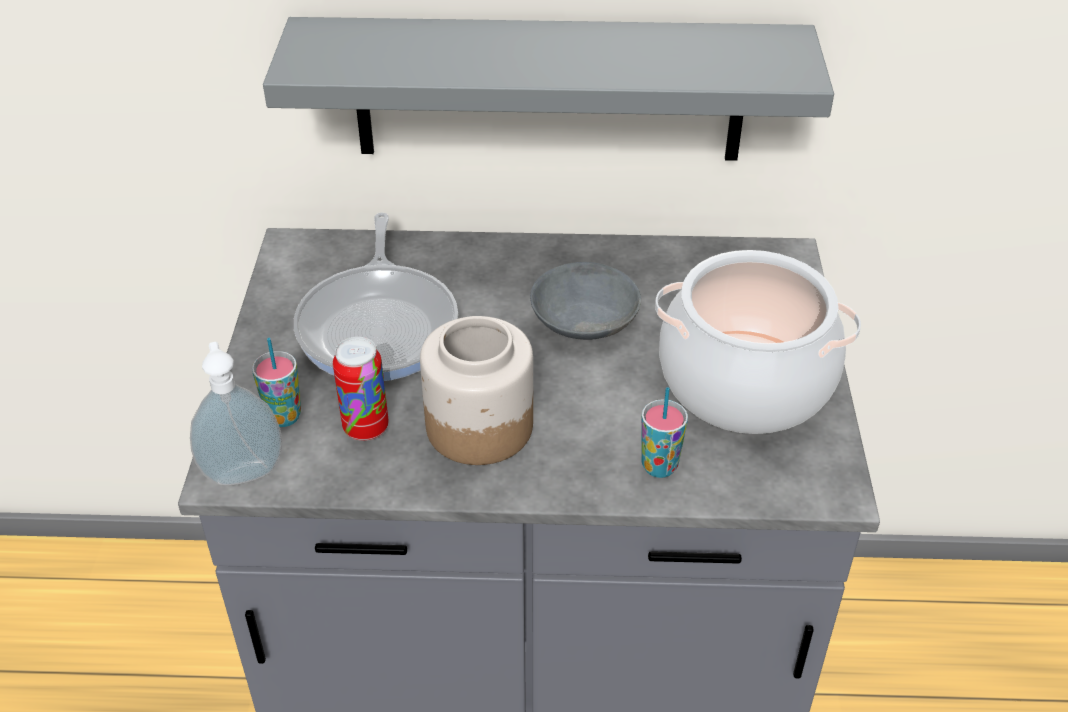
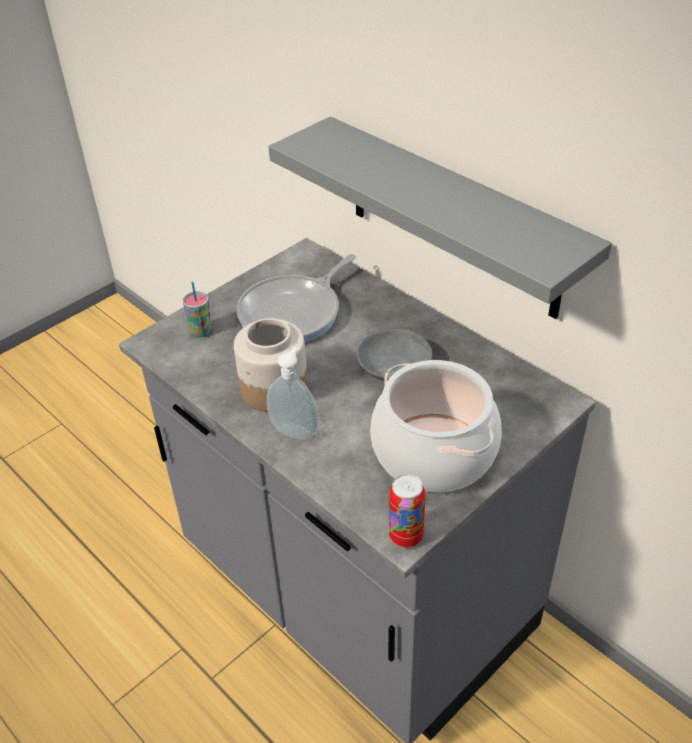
camera: 45 degrees right, 0 degrees up
(243, 471) = (156, 345): soap dispenser -> soap dispenser (295, 430)
(366, 428) = (226, 358): can -> can (406, 536)
(659, 466) = (330, 464): cup -> none

